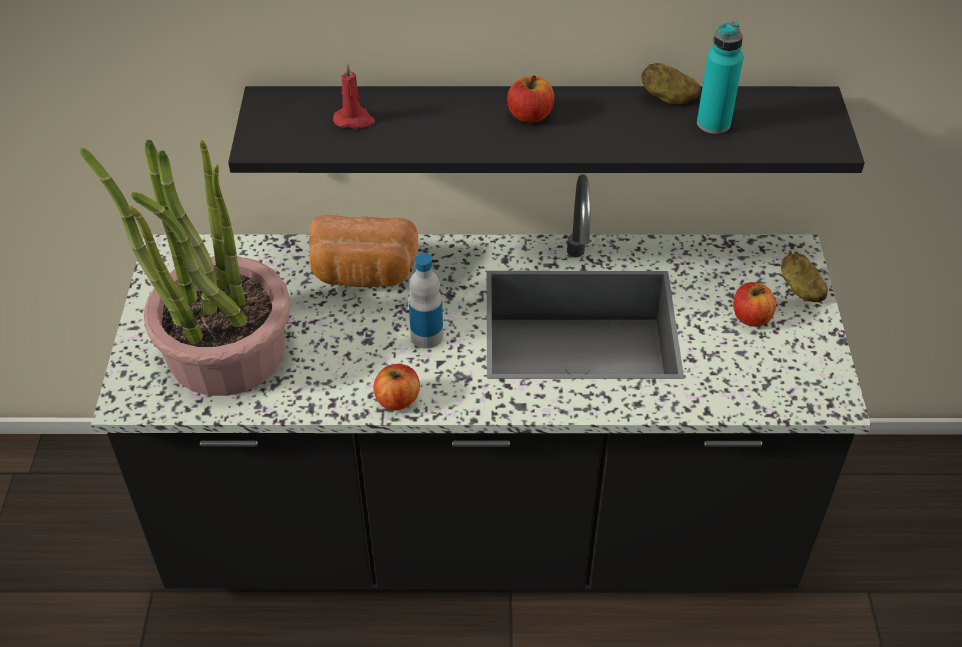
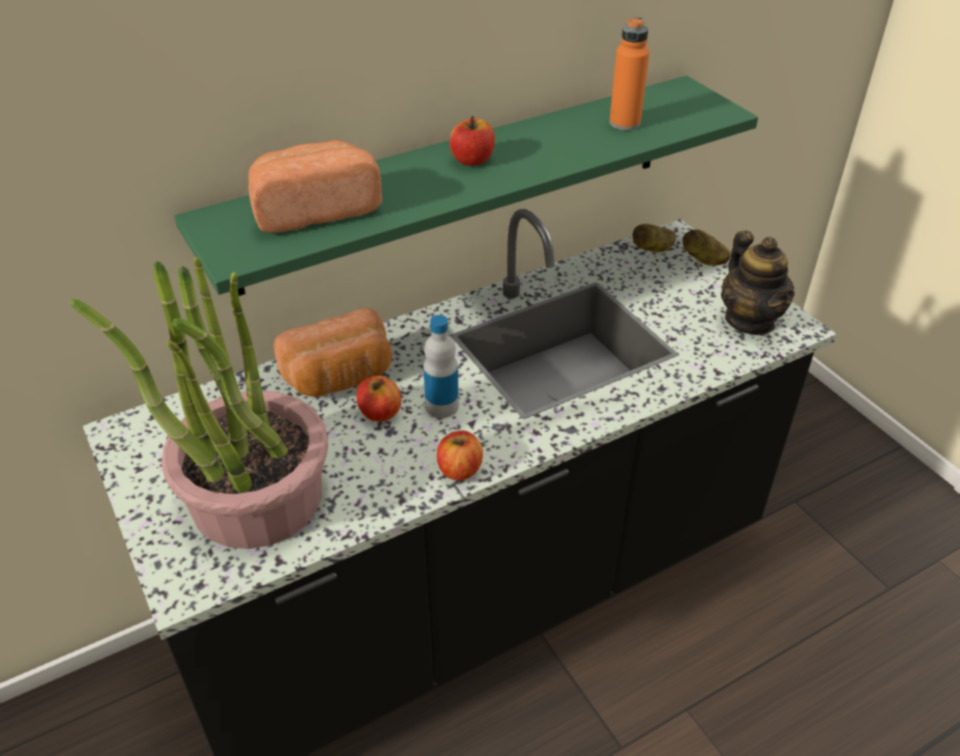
camera: 30 degrees left, 5 degrees down
(354, 120) = (314, 209): red candle -> bread
(540, 127) = (460, 182): black shelf -> green shelf
(668, 98) = (572, 116): potato -> potato (653, 249)
(713, 123) = (624, 123): turquoise bottle -> orange bottle
(750, 317) = (687, 292): apple -> apple (380, 413)
(789, 373) = (750, 320): none -> teapot

